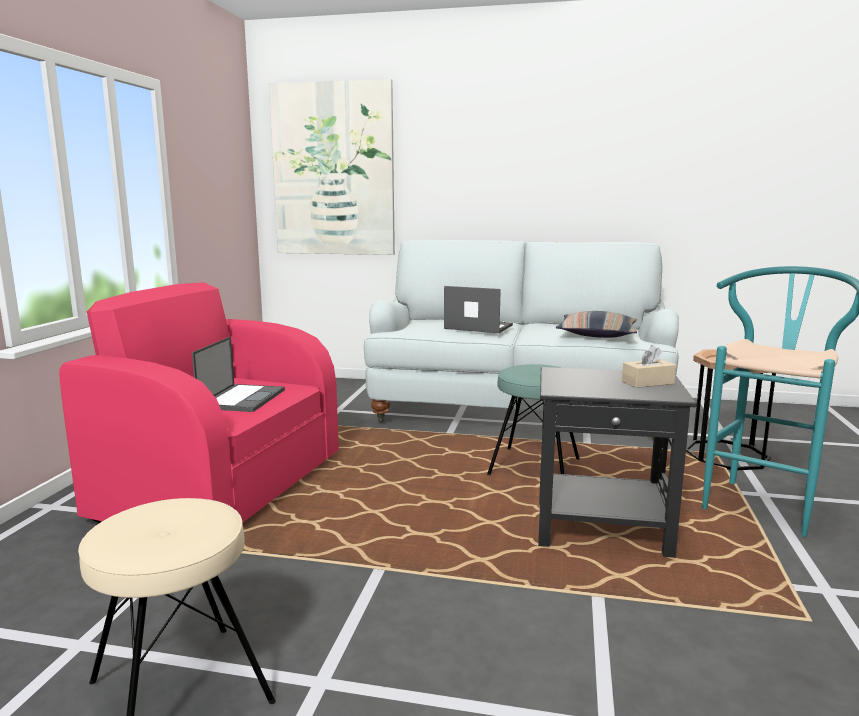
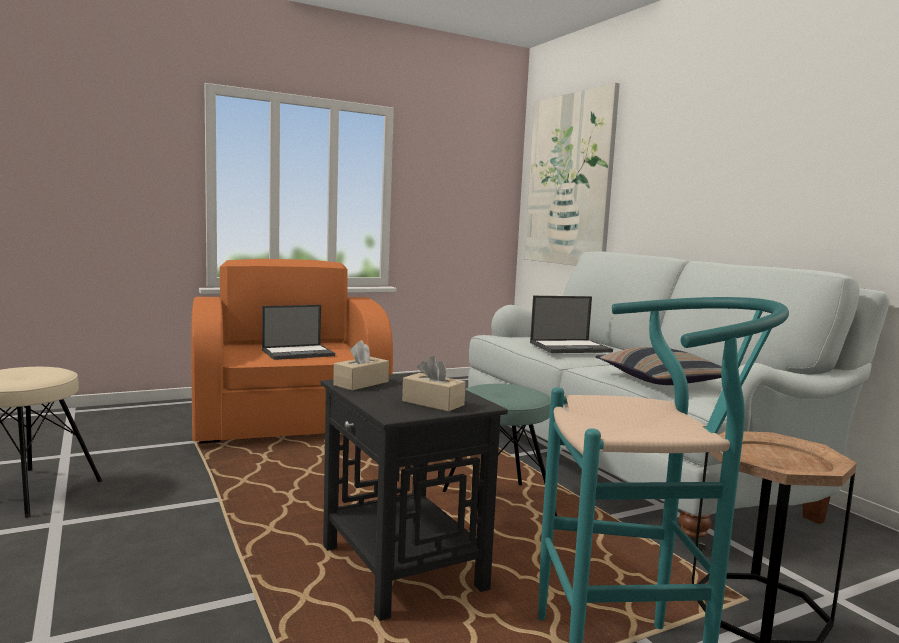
camera: 50 degrees right, 5 degrees down
(223, 486) = (290, 423): pink armchair -> orange armchair
(477, 327) = (571, 347): laptop -> laptop turned 90 degrees clockwise
(568, 387) = (361, 383): none -> beige tissue box

